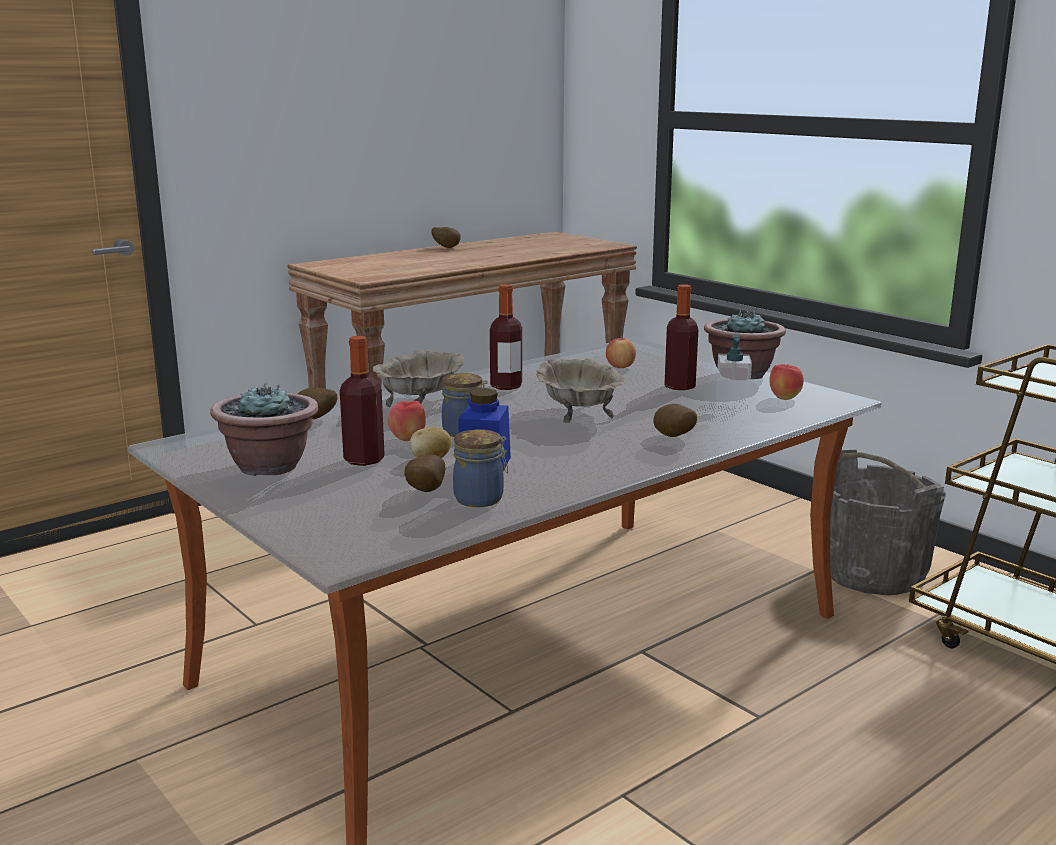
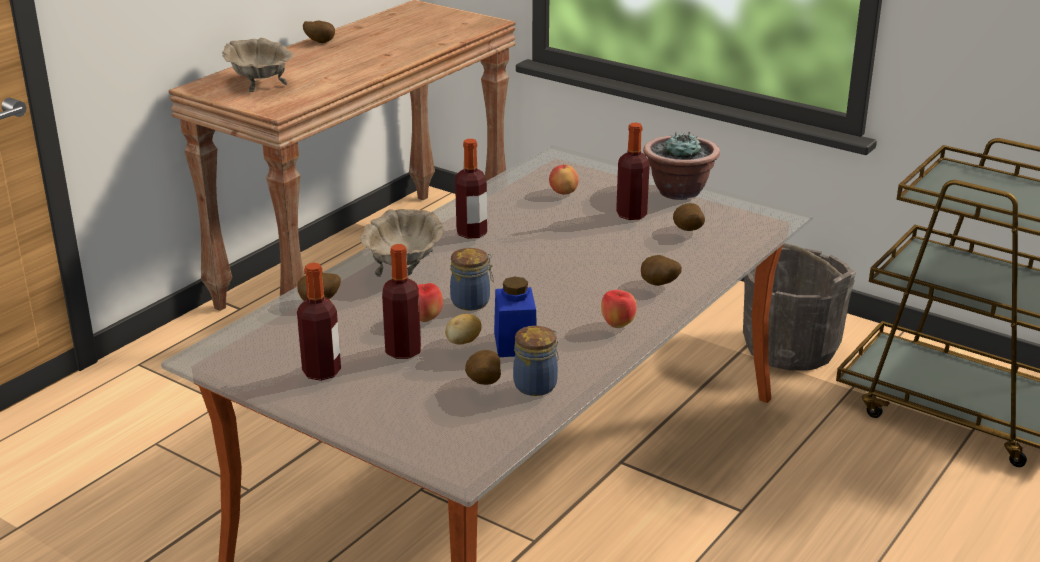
camera: 15 degrees left, 10 degrees up
(269, 466) = (321, 372): potted plant -> bottle
(578, 413) = (559, 263): beige bowl -> beige bowl (259, 83)
(732, 402) = (687, 231): soap dispenser -> potato
(784, 398) = (730, 220): apple -> apple (617, 325)

